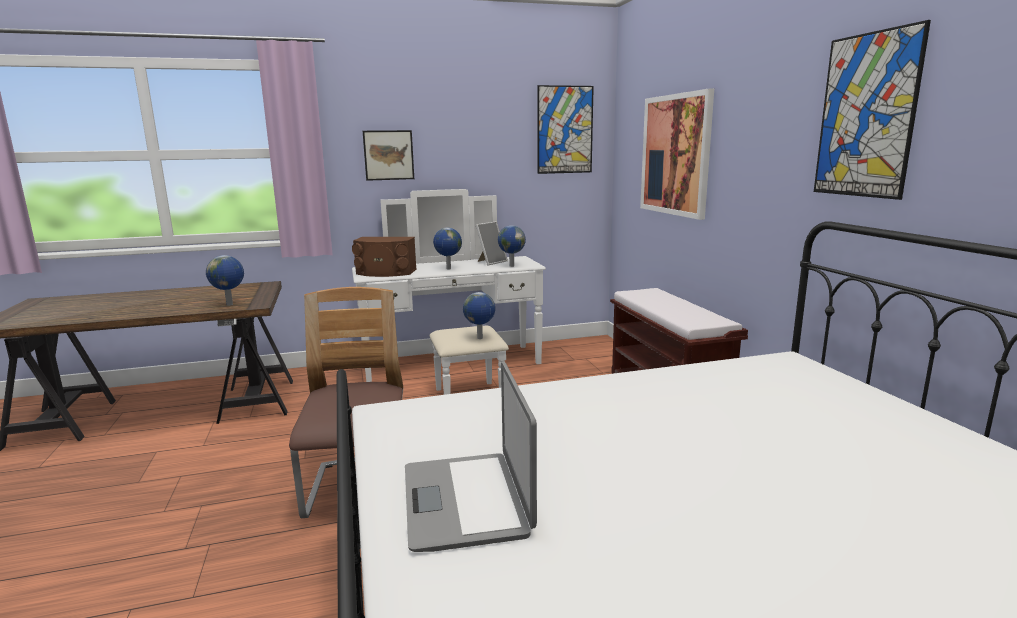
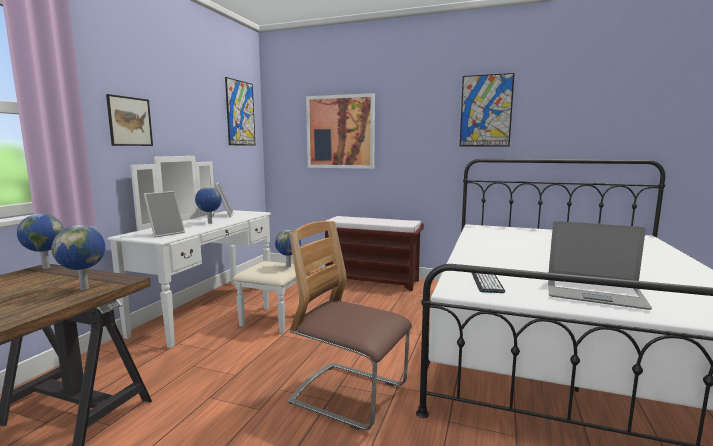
camera: 55 degrees left, 5 degrees down
(385, 272) = (165, 233): brown speaker -> picture frame
(447, 420) = (486, 280): none -> keyboard
(511, 266) = (248, 215): globe -> globe (45, 268)

